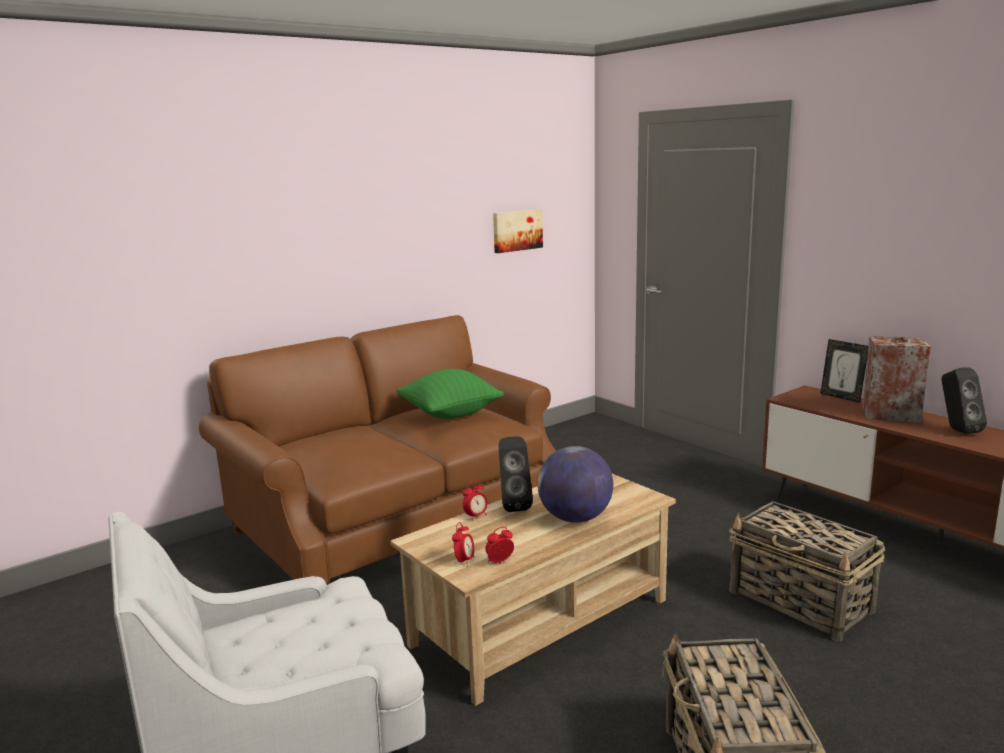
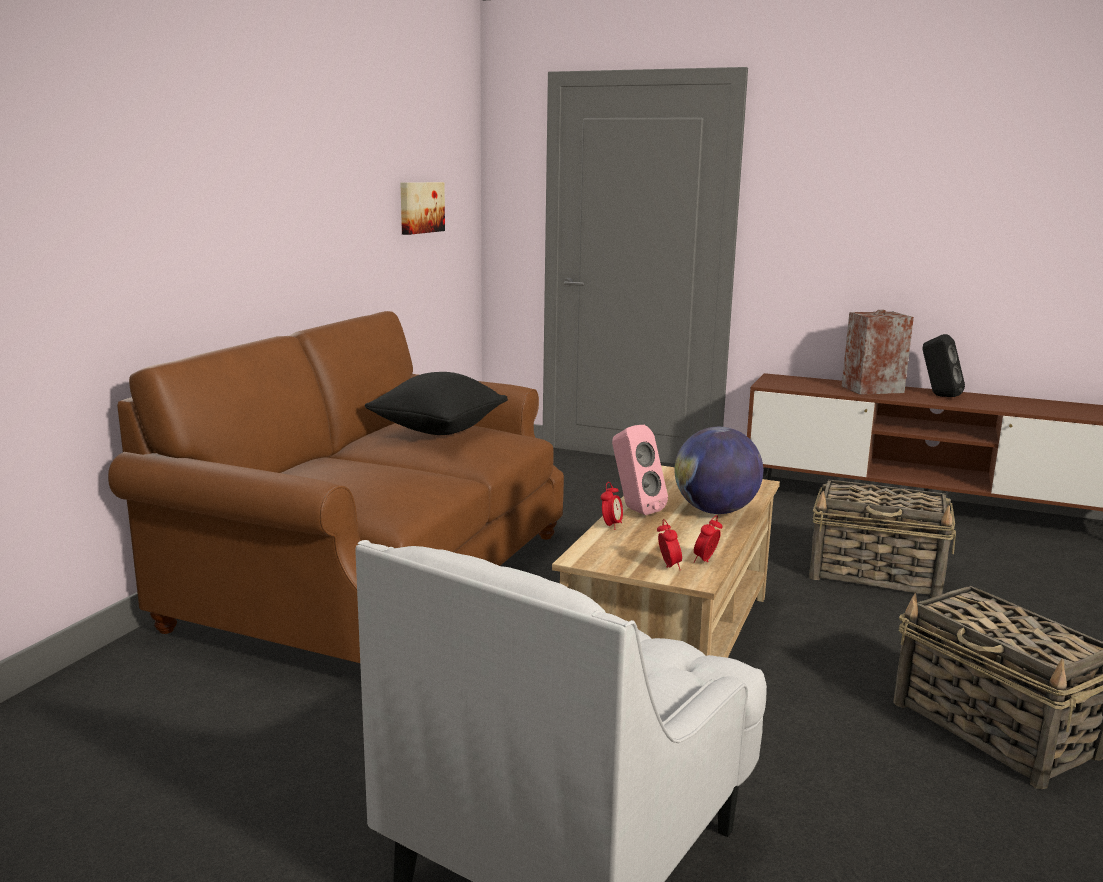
camera: 30 degrees left, 0 degrees up
(450, 414) = (438, 430): green pillow -> black pillow
(513, 505) = (634, 510): black speaker -> pink speaker
(841, 397) = (811, 380): picture frame -> none

